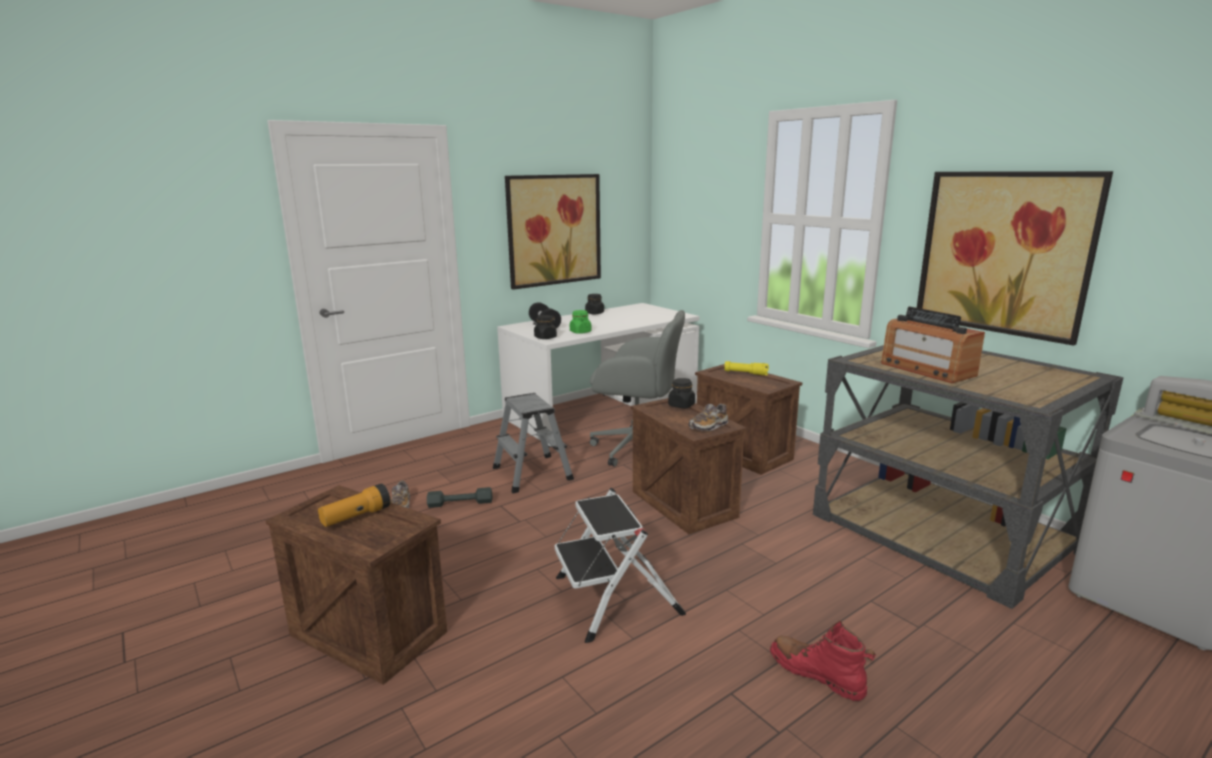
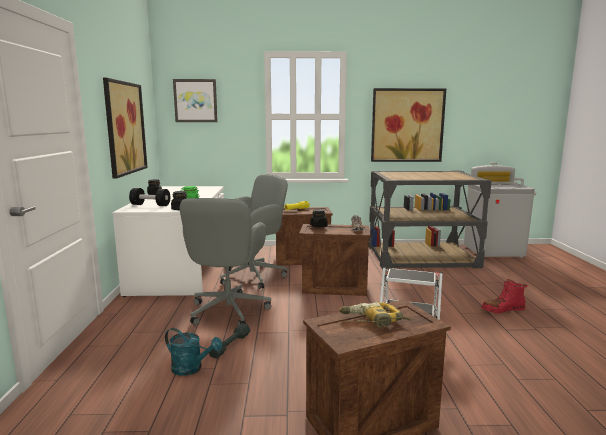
camera: 55 degrees left, 5 degrees down
(356, 517) = (373, 321): flashlight -> power drill
(401, 505) = (191, 368): shoe -> turquoise watering can
(532, 473) = (228, 311): grey step ladder -> grey office chair
(688, 190) = (195, 100): none -> picture
(926, 369) = (420, 177): radio -> none

